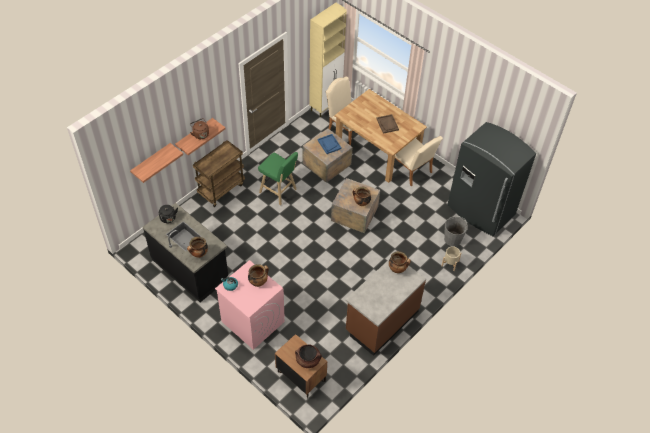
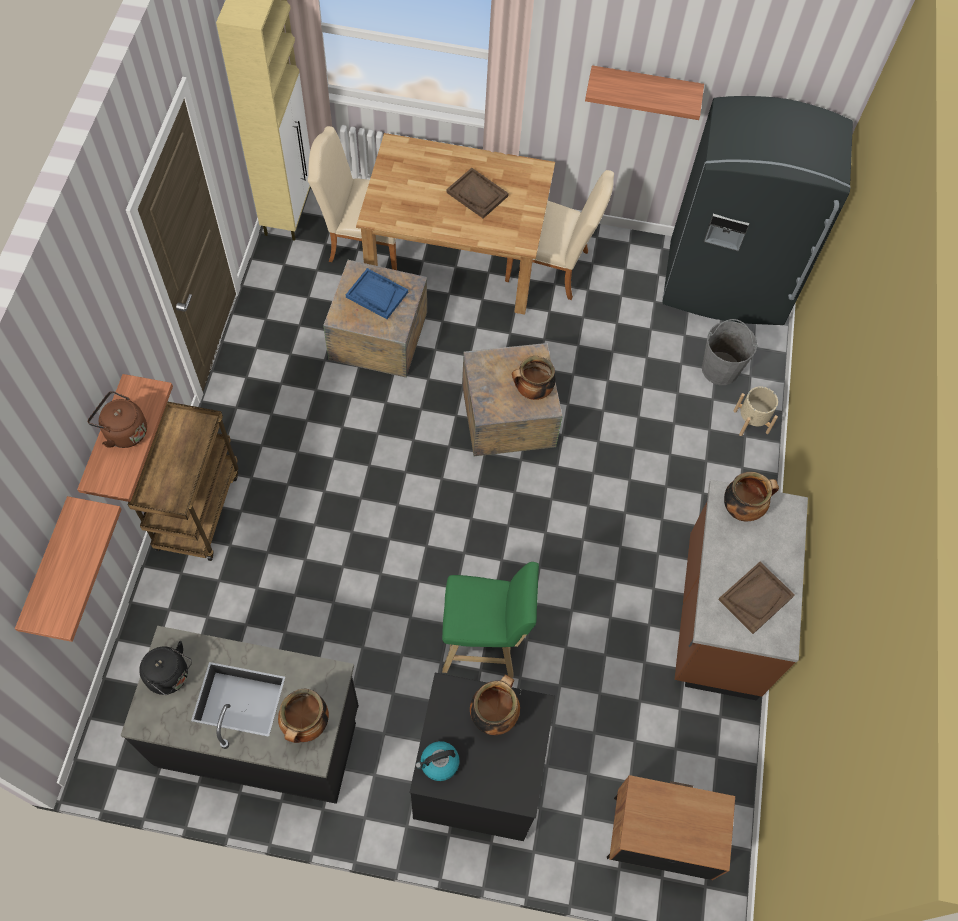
camera: 35 degrees left, 10 degrees up
(252, 321) = (476, 776): pink washing machine -> black washing machine
(279, 192) = (326, 449): green stool -> green stool (484, 643)
(308, 360) = (697, 819): brown cooking pot -> none
(378, 298) = (755, 598): none -> brown tray
(463, 107) = (644, 87): none -> shelf

